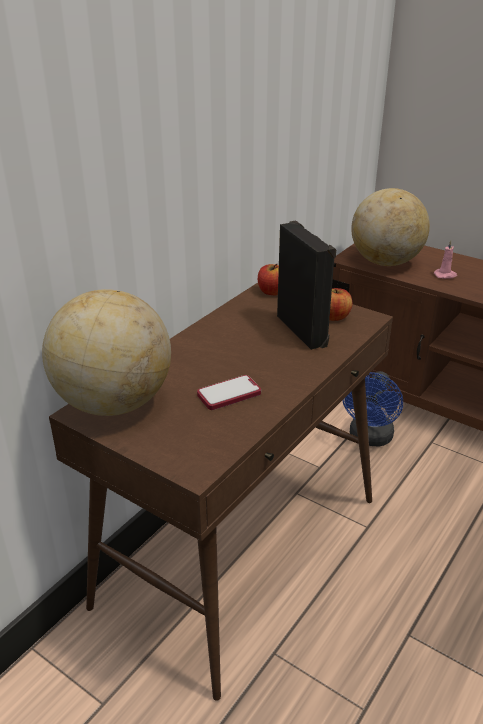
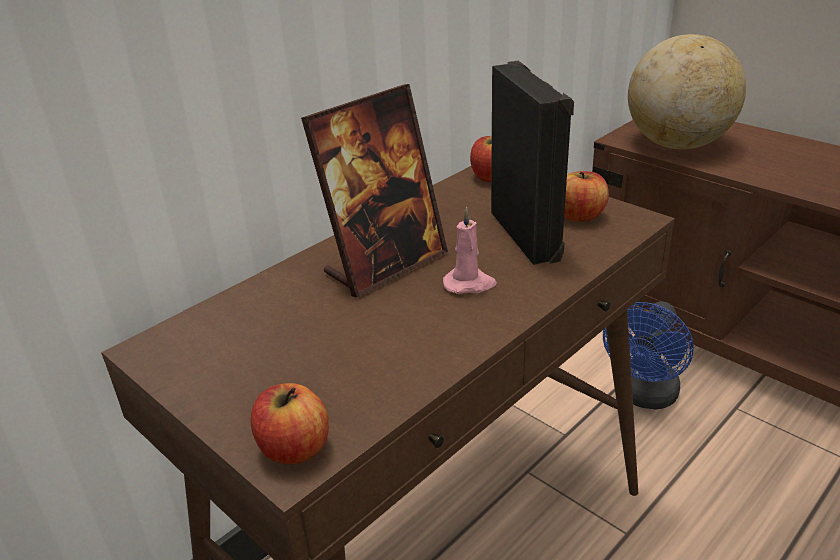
camera: 10 degrees right, 0 degrees up
(113, 403) = (204, 336): globe -> none
(194, 462) = (294, 448): none -> apple
(217, 353) = (385, 264): none -> picture frame
(229, 394) = (385, 331): phone -> none
(445, 275) = (767, 164): pink candle -> pink candle (469, 284)

